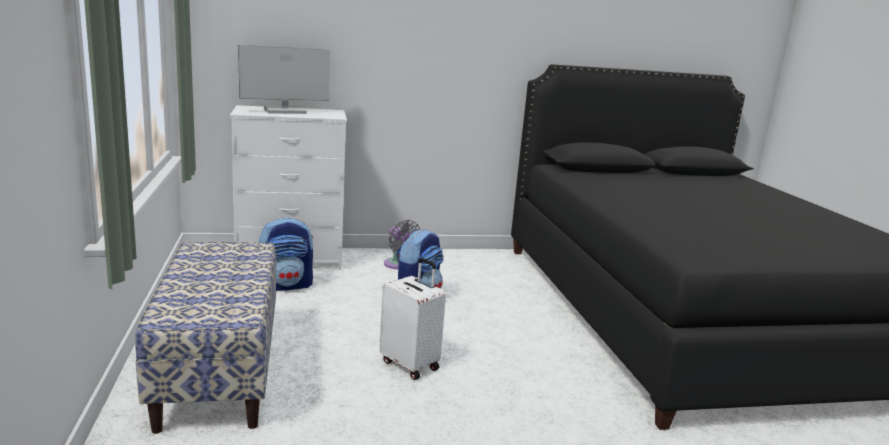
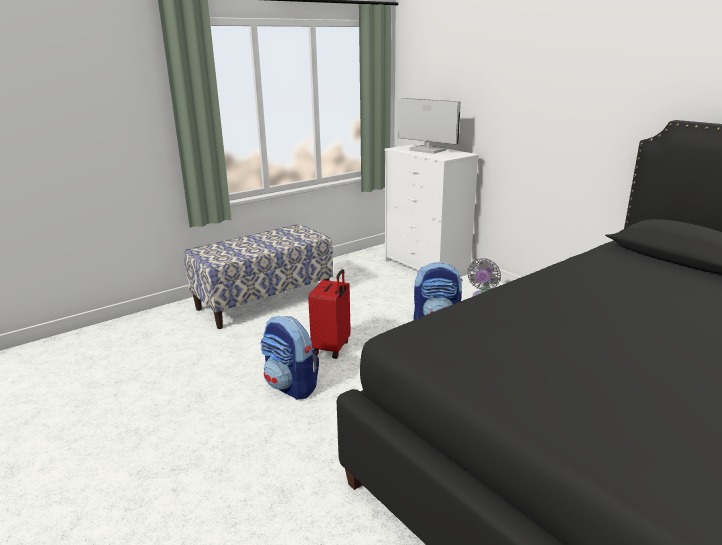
camera: 65 degrees right, 5 degrees up
(286, 285) = (387, 279): backpack -> backpack (291, 386)
(411, 364) = (332, 348): white suitcase -> red suitcase

